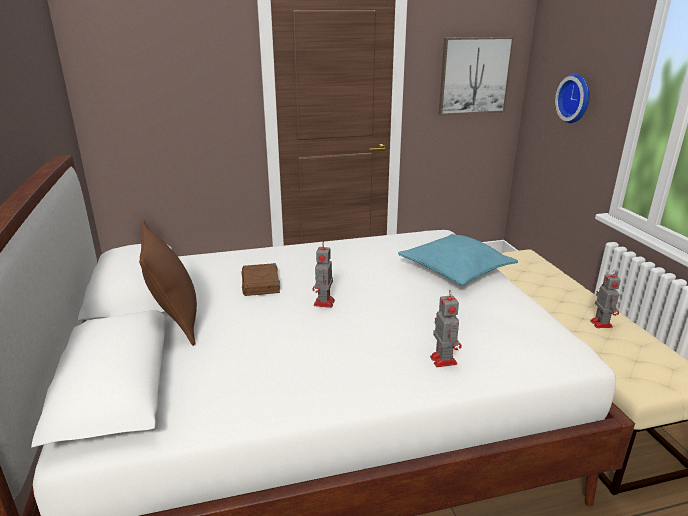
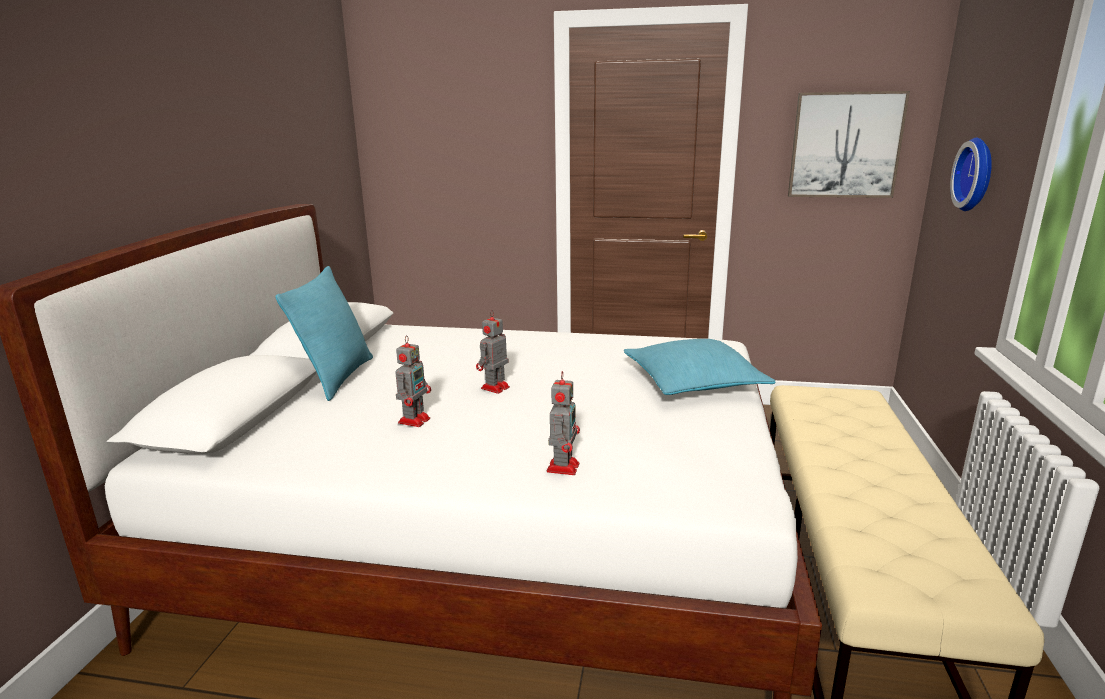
camera: 25 degrees right, 5 degrees down
(176, 320) = (337, 378): brown pillow -> turquoise pillow
(261, 283) = (453, 360): brown book -> none
(600, 323) = (894, 495): toy robot -> toy robot (415, 420)

